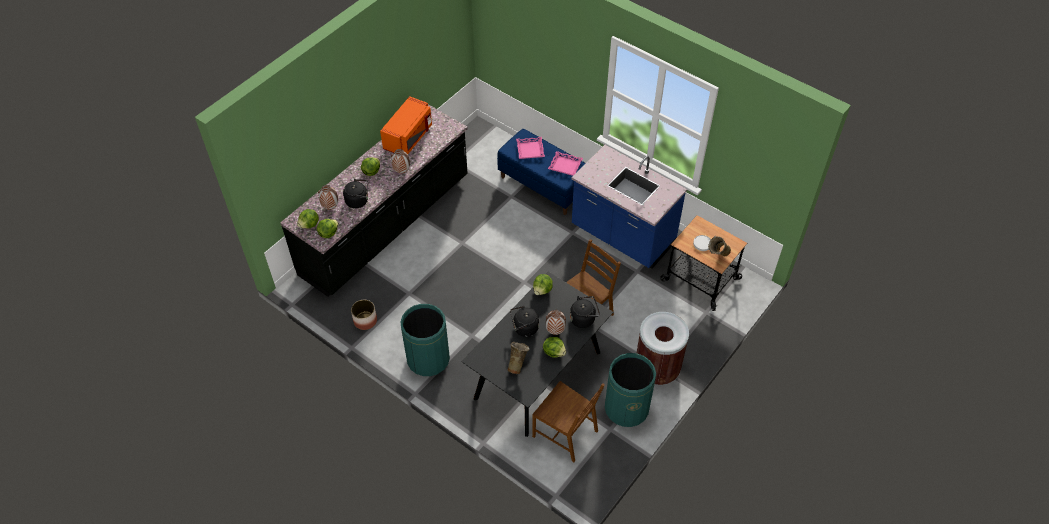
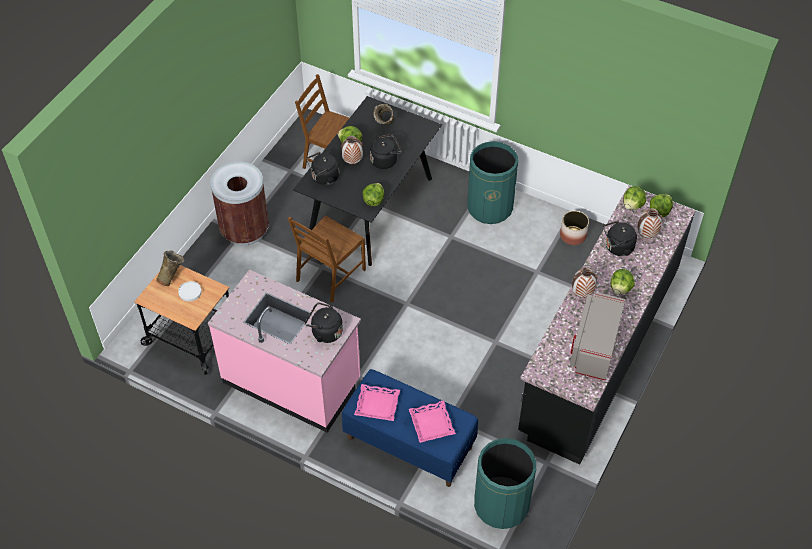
camera: 170 degrees right, 0 degrees up
(409, 137) = (594, 346): orange microwave -> grey microwave
(599, 171) = (325, 332): none -> black kettle
(622, 236) = (292, 381): blue counter -> pink counter
(626, 408) = (275, 190): green trash can -> green trash can (501, 505)

